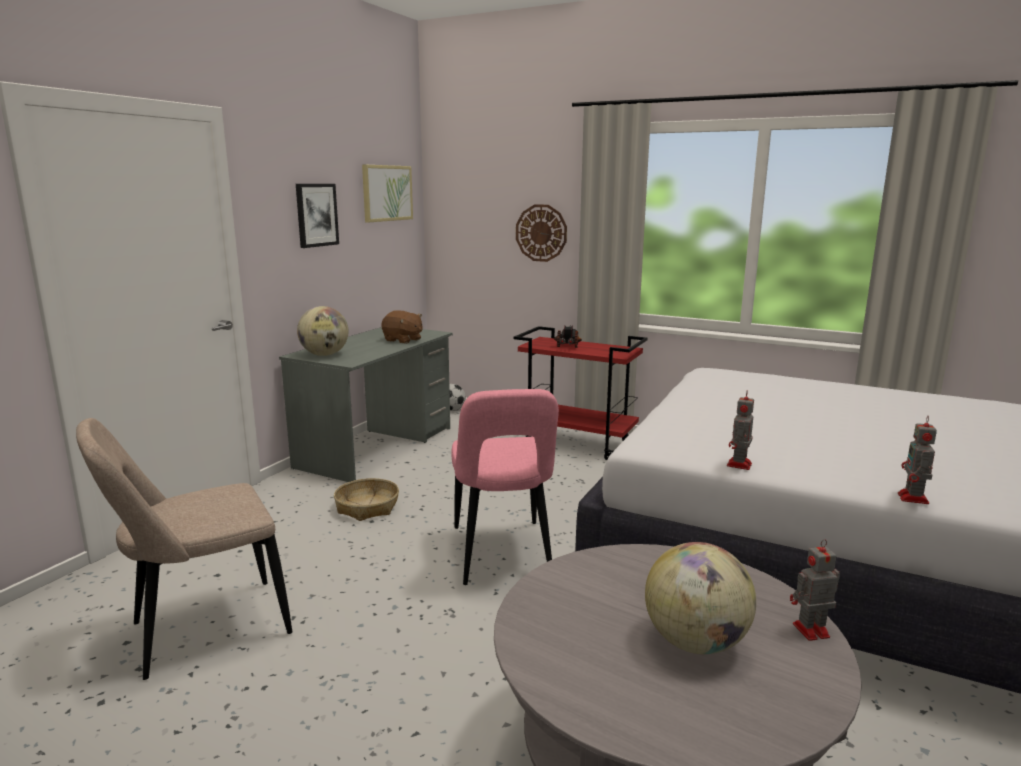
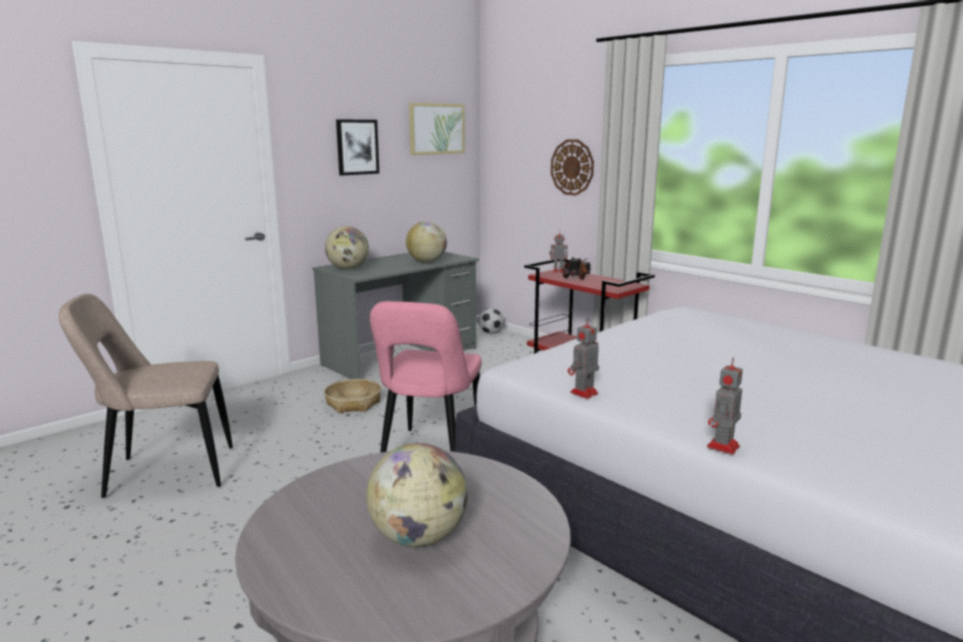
camera: 20 degrees right, 0 degrees up
(403, 340) = (427, 262): brown plush toy -> globe
(809, 630) = (534, 551): toy robot -> toy robot (557, 271)

